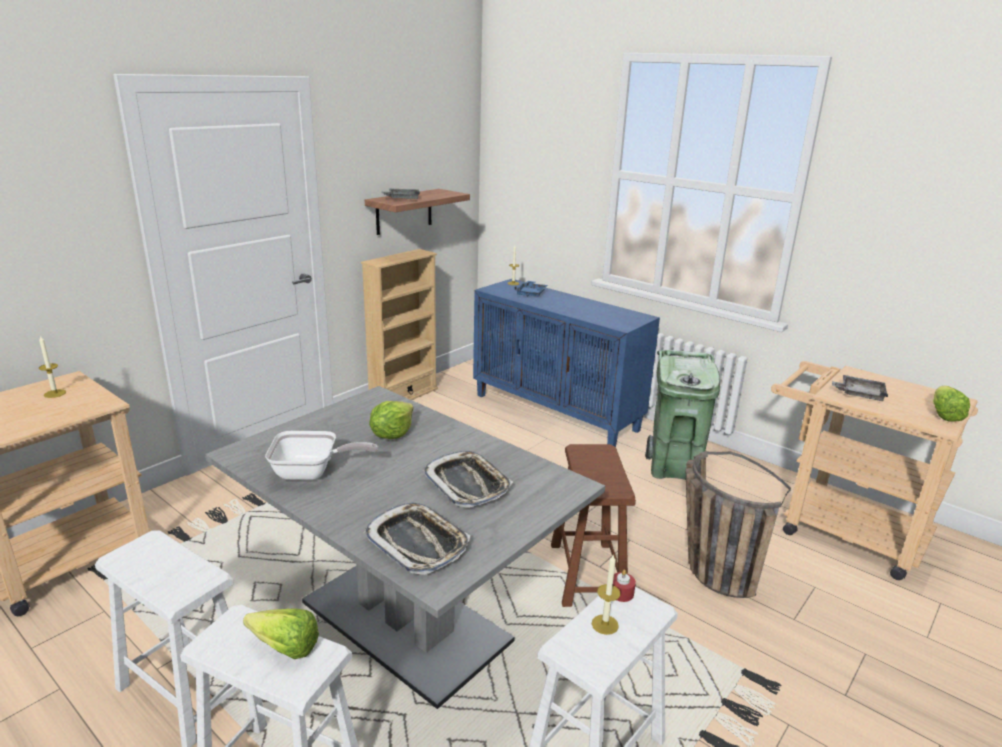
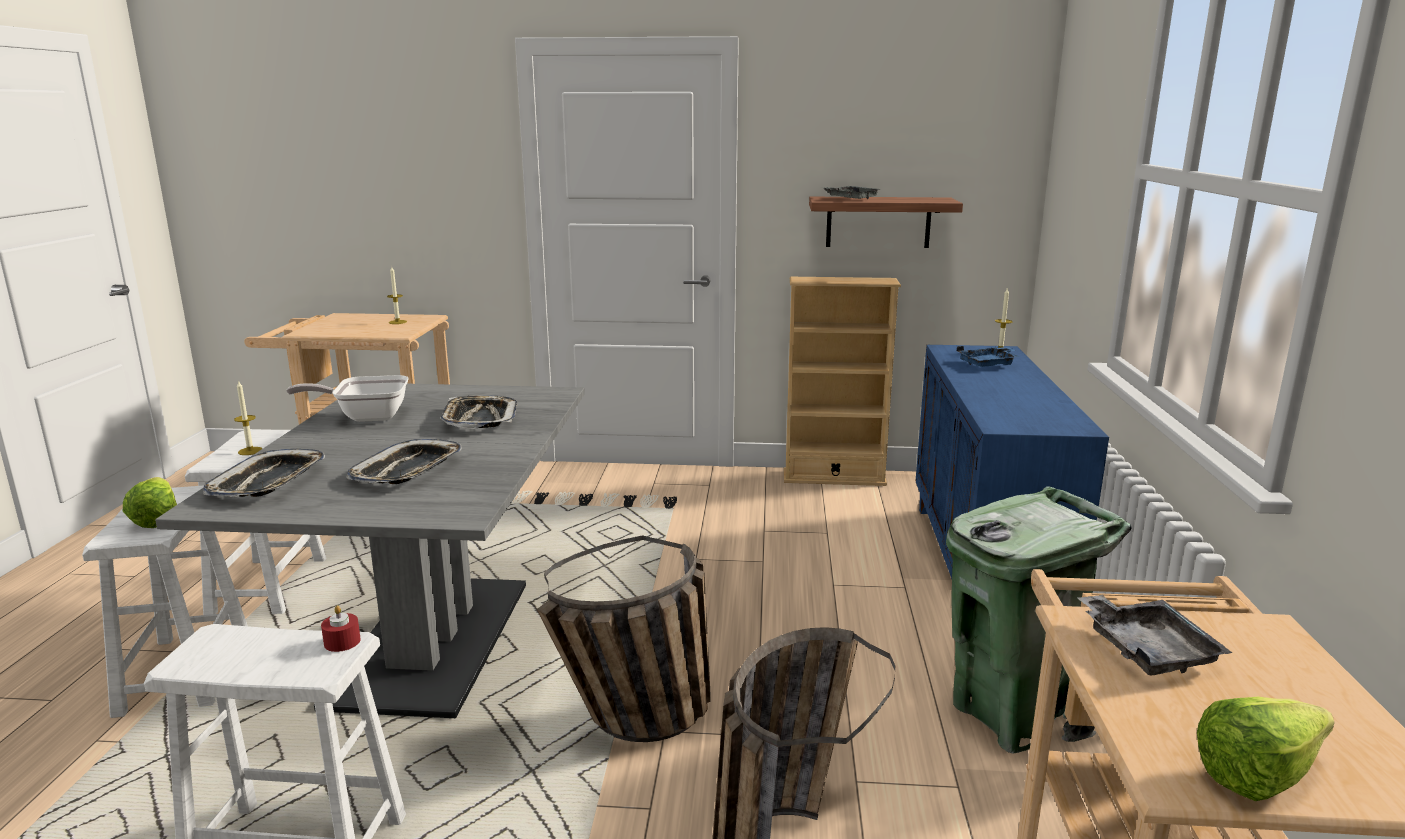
camera: 55 degrees right, 5 degrees down
(312, 473) = (366, 416): frying pan -> frying pan turned 120 degrees clockwise
(392, 434) = (479, 419): lettuce -> tray
(586, 574) = (636, 726): brown stool -> basket
(605, 624) = (271, 648): candle -> candle (250, 451)

